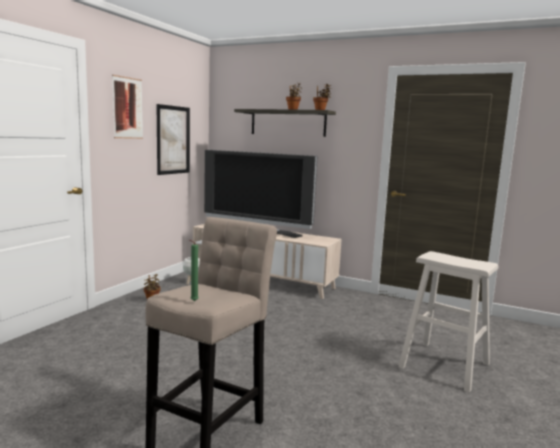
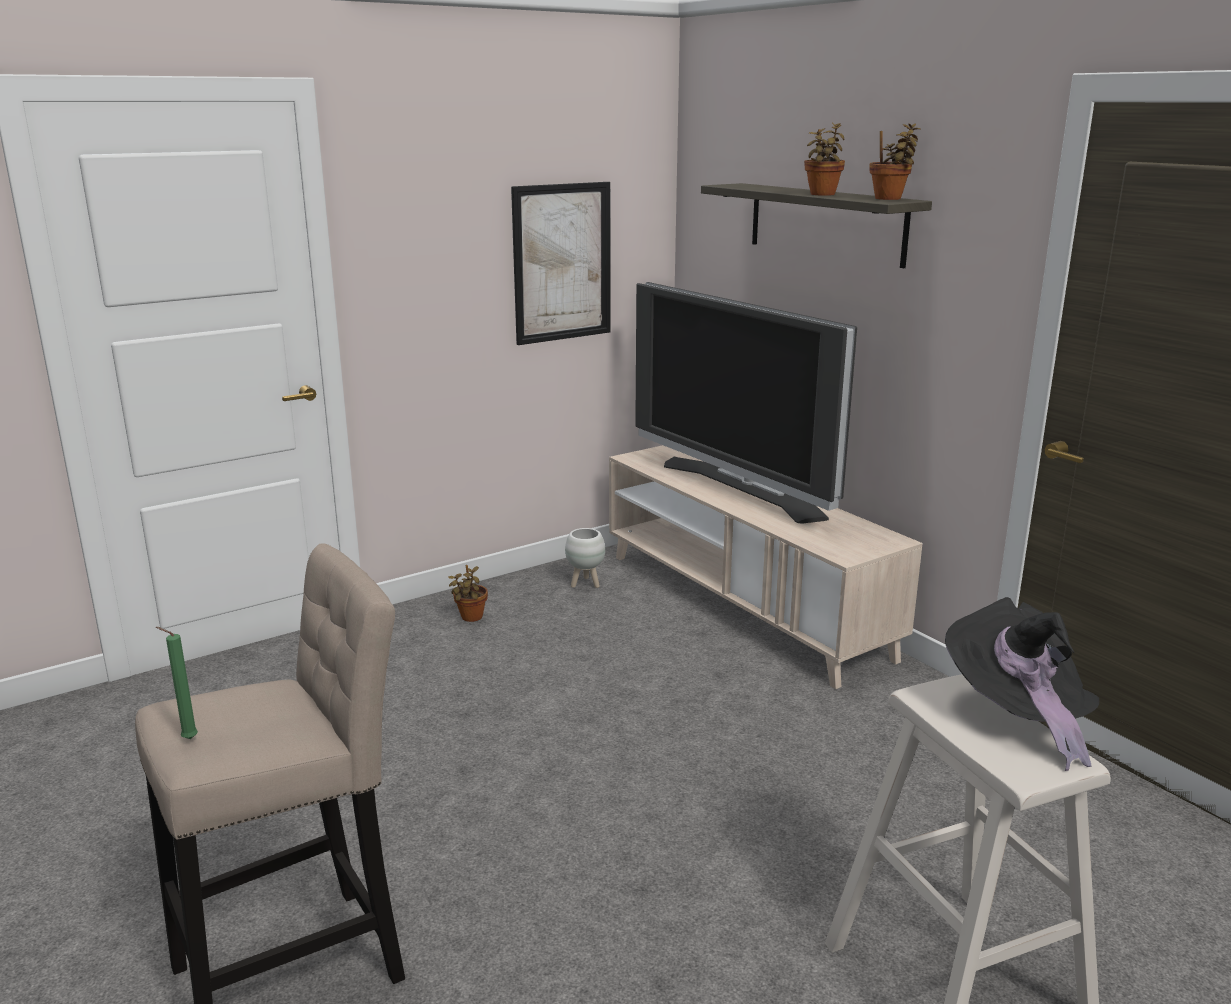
camera: 30 degrees right, 10 degrees up
(127, 108) = (431, 207): picture -> none
(458, 256) = (1017, 715): none -> black hat

